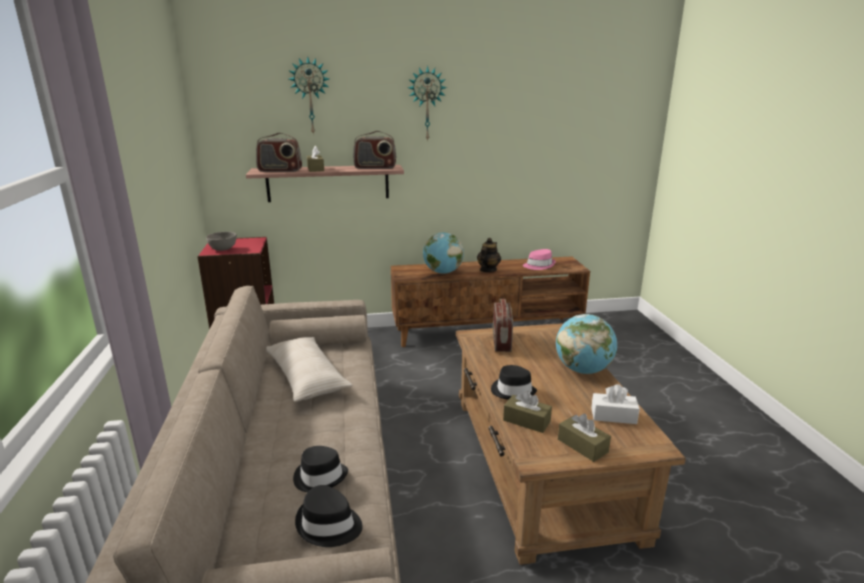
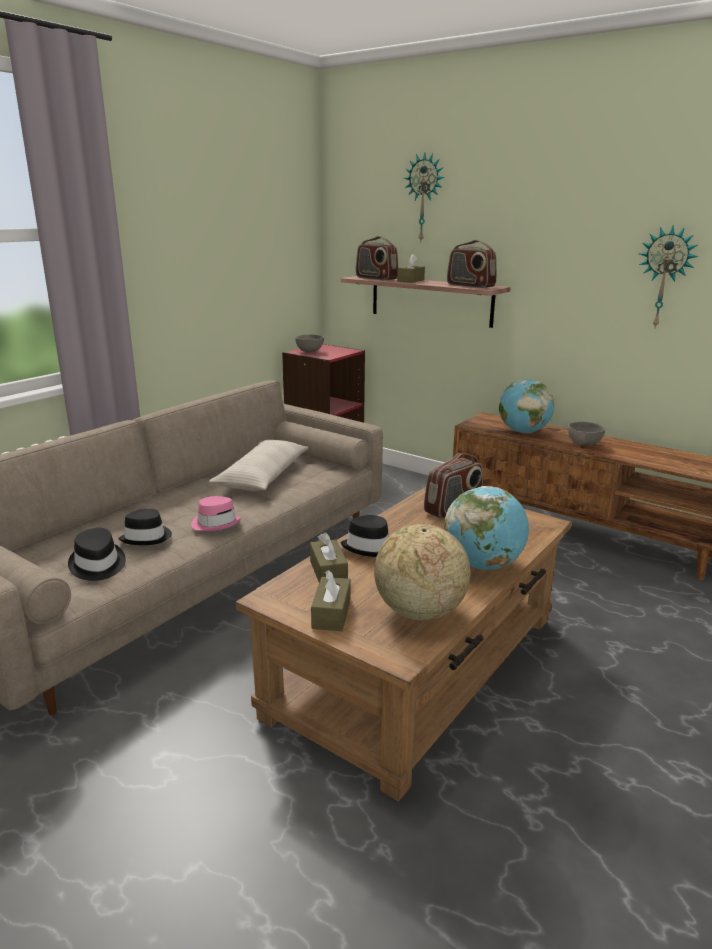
camera: 45 degrees right, 0 degrees up
(426, 104) = (552, 210): wall clock -> wall clock (664, 278)
(488, 270) = (583, 444): teapot -> grey bowl
(539, 265) = (665, 458): pink hat -> pink hat (215, 523)
(613, 416) = (419, 612): white tissue box -> globe

